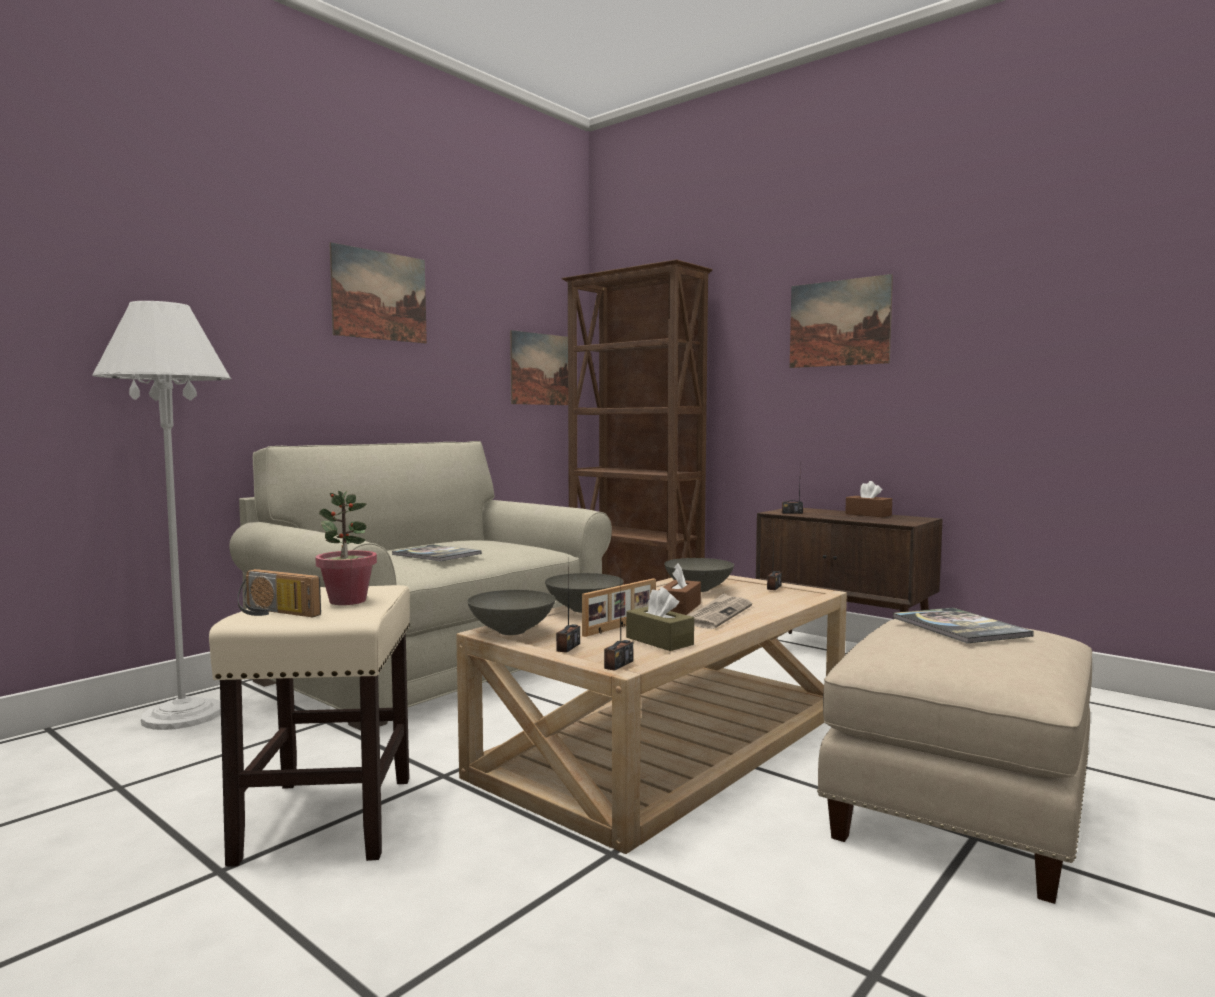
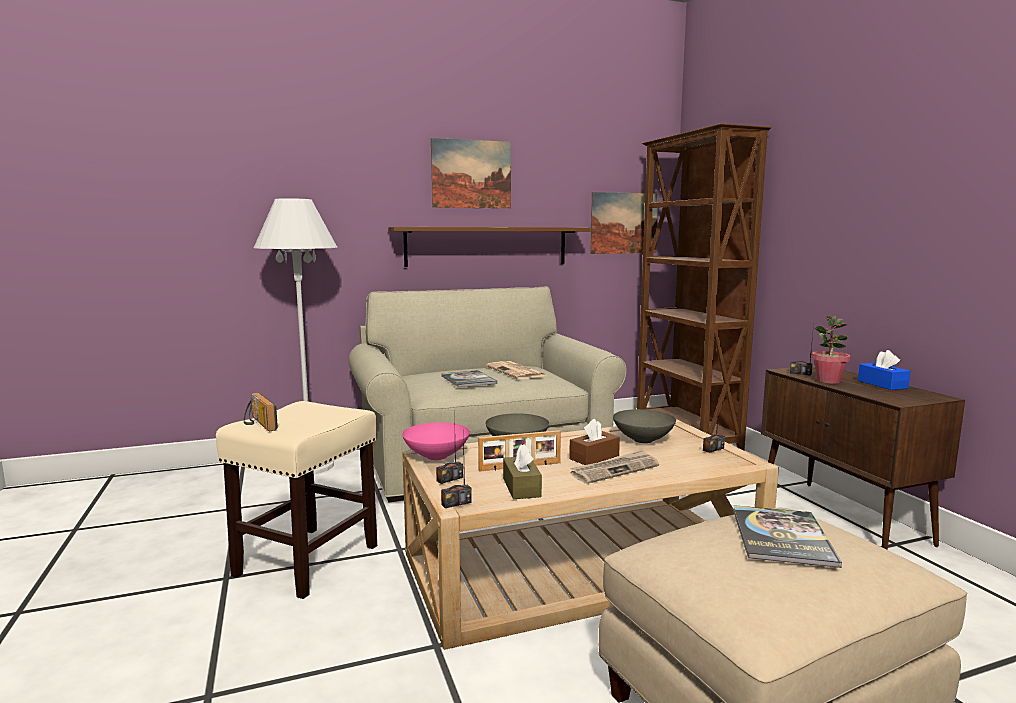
camera: 30 degrees right, 5 degrees up
(347, 601) = (314, 420): potted plant -> potted plant (828, 381)
(400, 390) = (487, 246): none -> brown shelf
(479, 543) = (516, 371): none -> newspaper
(512, 631) = (436, 457): grey bowl -> pink bowl
(839, 323) = (881, 180): picture -> none
(868, 514) = (882, 384): brown tissue box -> blue tissue box

